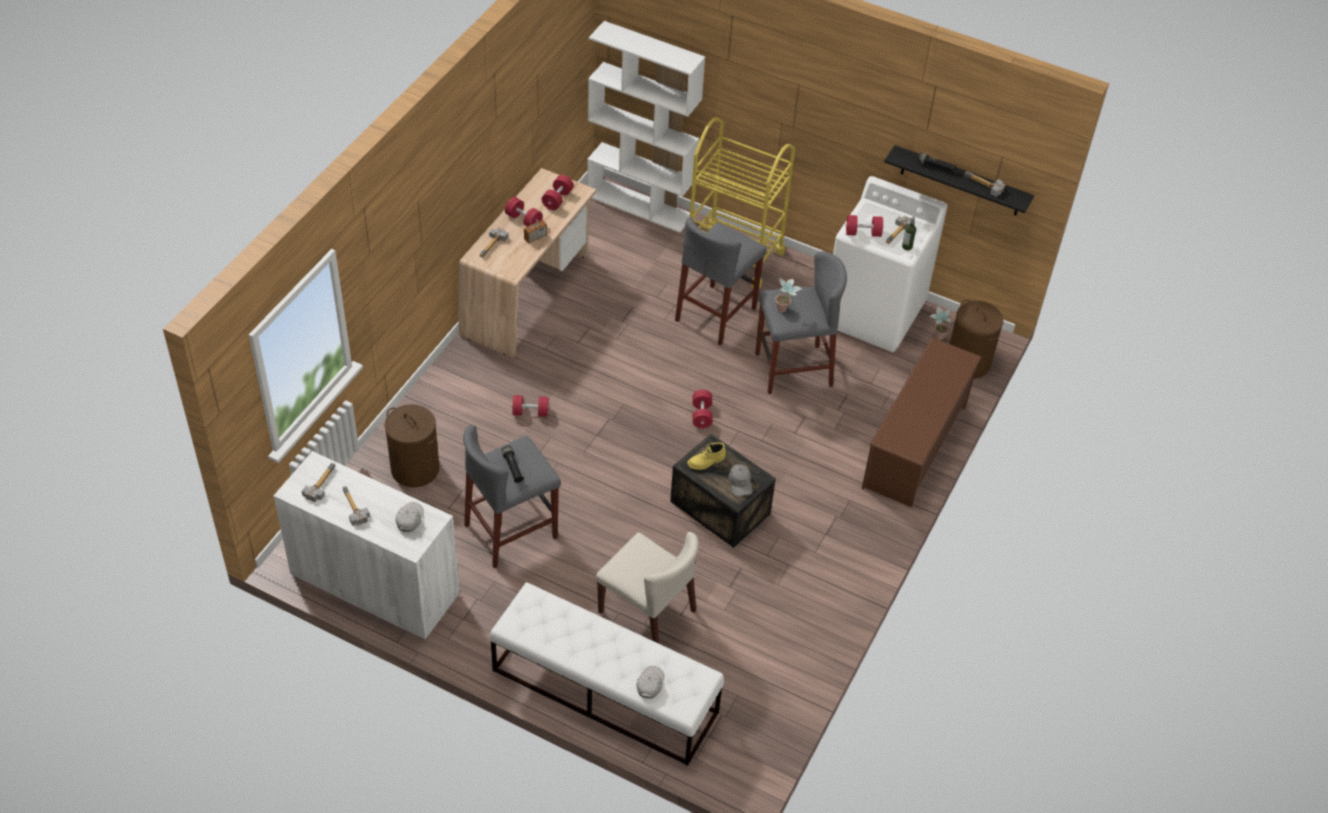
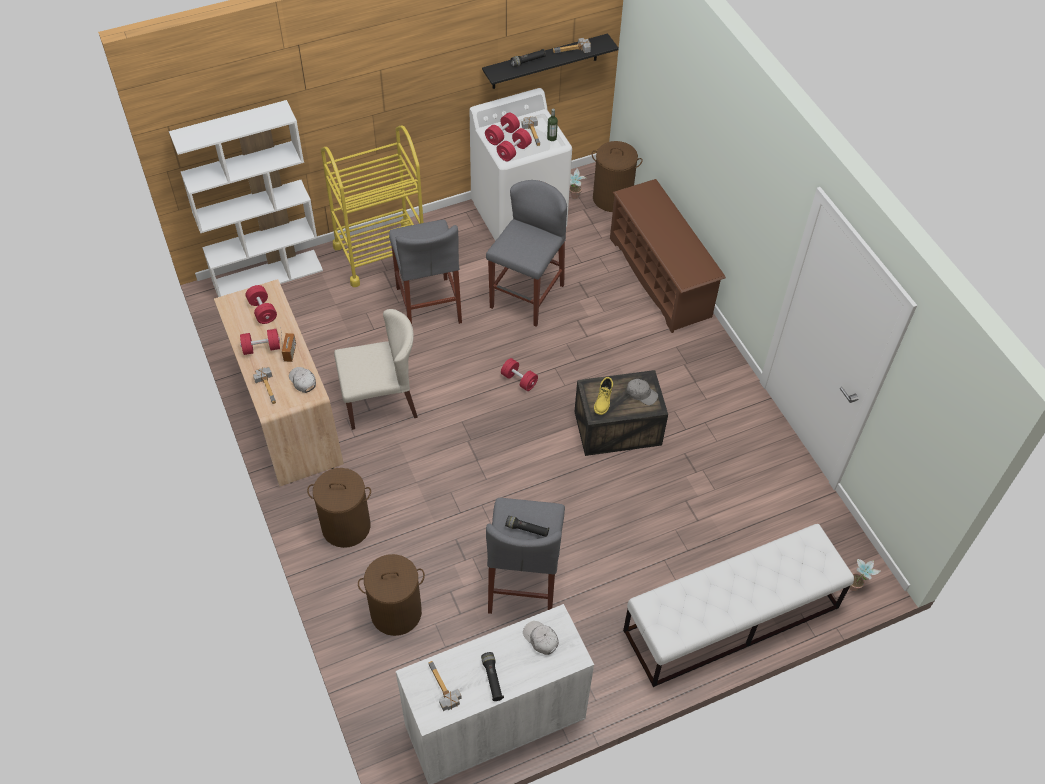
camera: 50 degrees left, 5 degrees up
(351, 509) = (492, 679): hammer -> black flashlight
(461, 394) = (346, 526): none -> brown laundry basket
(530, 412) = (412, 489): red dumbbell -> red dumbbell (502, 135)
(647, 611) = (678, 540): beige chair -> beige chair (380, 400)
(650, 684) = (796, 577): white cap -> white cap (303, 381)
(784, 311) = (523, 251): potted plant -> potted plant (856, 586)

